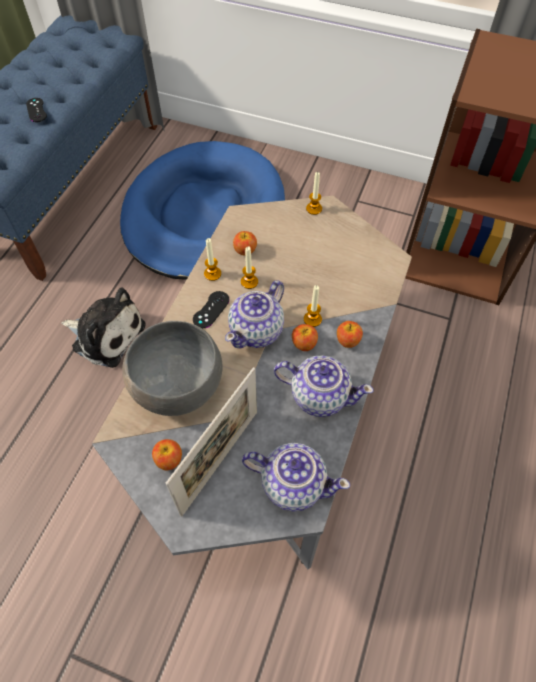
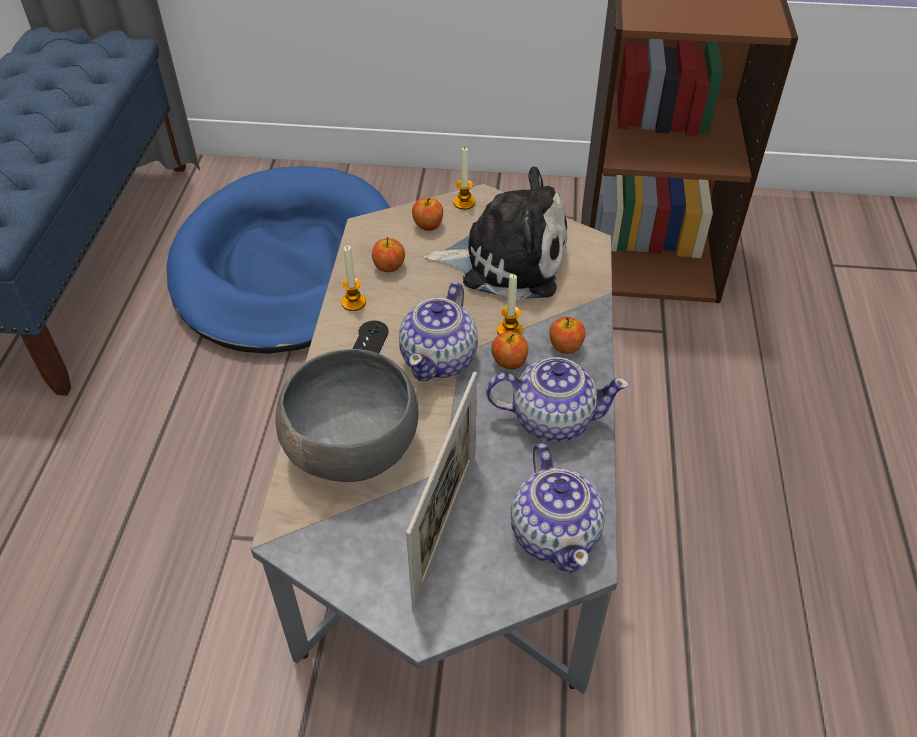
camera: 15 degrees left, 10 degrees down
(36, 110) = (31, 145): black game controller -> none
(106, 334) = (187, 448): plush toy -> plush toy (506, 260)
(169, 459) = (372, 543): apple -> apple (428, 225)
(249, 282) = (408, 303): candle -> none
(292, 483) = (555, 533): teapot -> teapot turned 75 degrees clockwise

